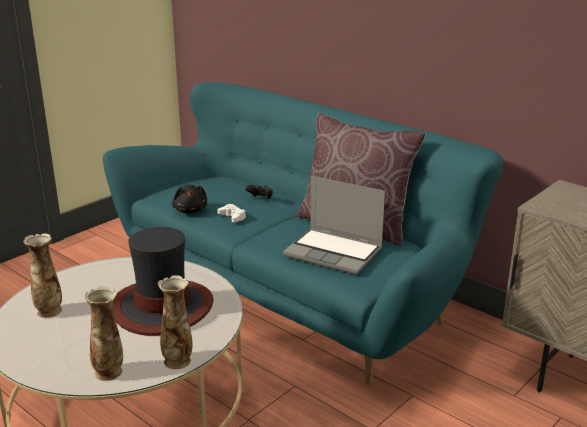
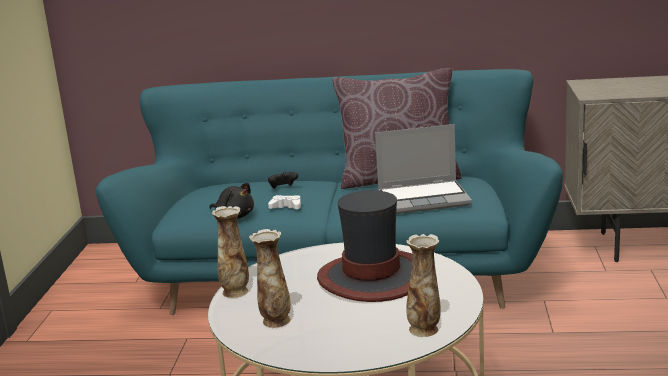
camera: 35 degrees left, 5 degrees down
(178, 361) = (461, 299): vase -> vase (235, 291)

